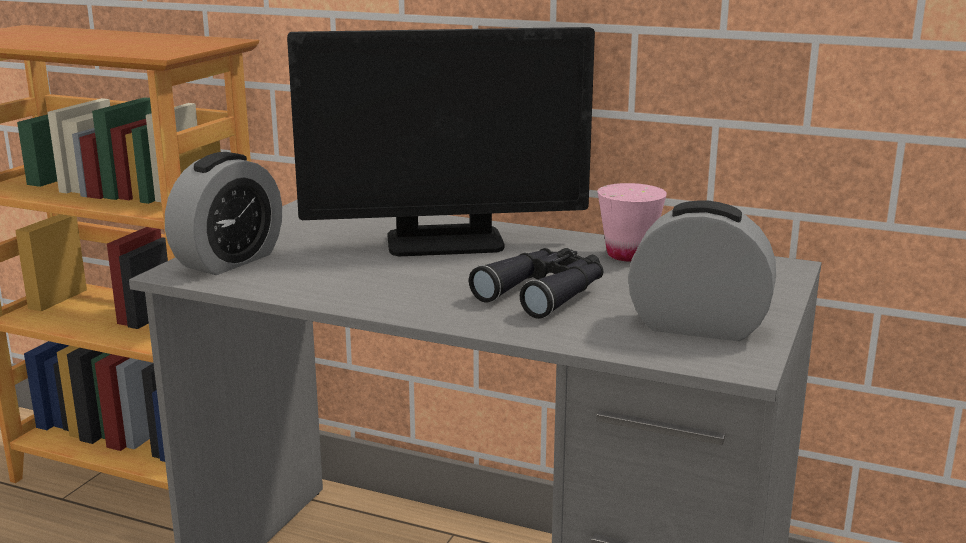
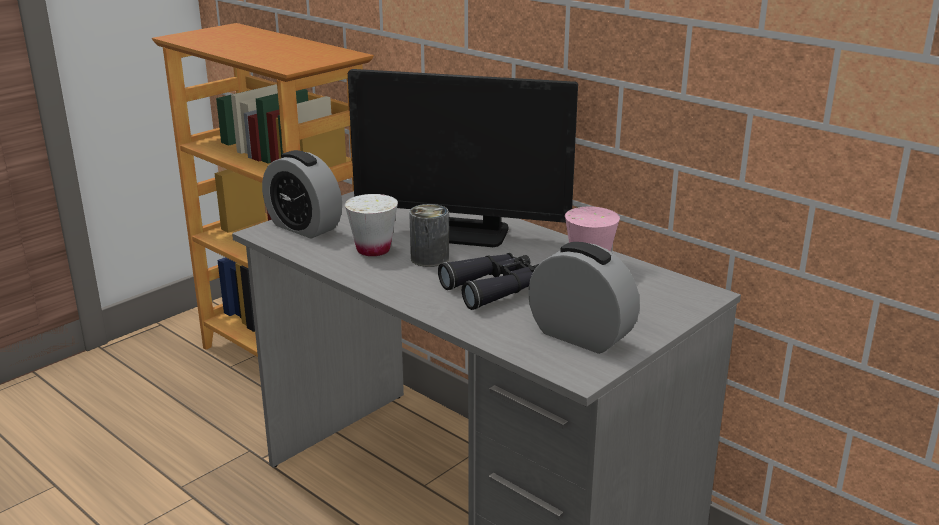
camera: 20 degrees right, 5 degrees up
(229, 261) = (304, 227): alarm clock -> alarm clock turned 75 degrees clockwise
(347, 273) = (373, 250): none -> white cup
(430, 273) = (429, 258): none -> can

